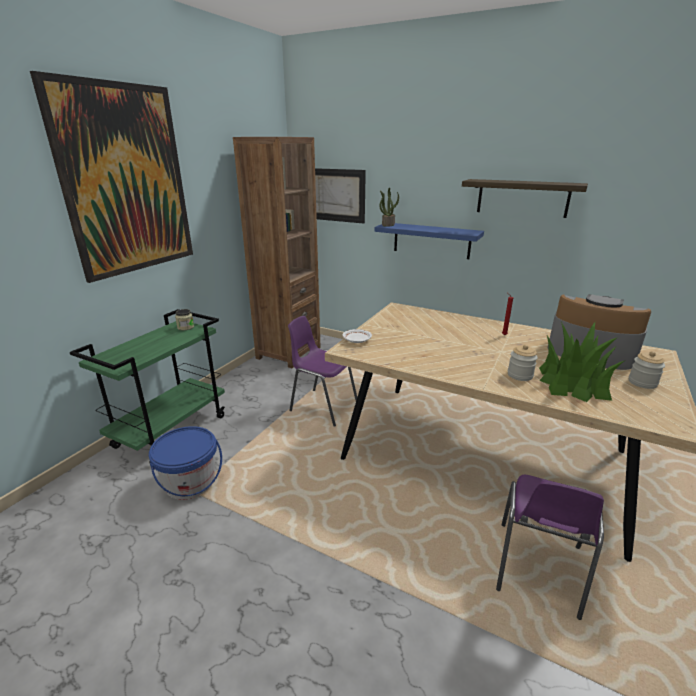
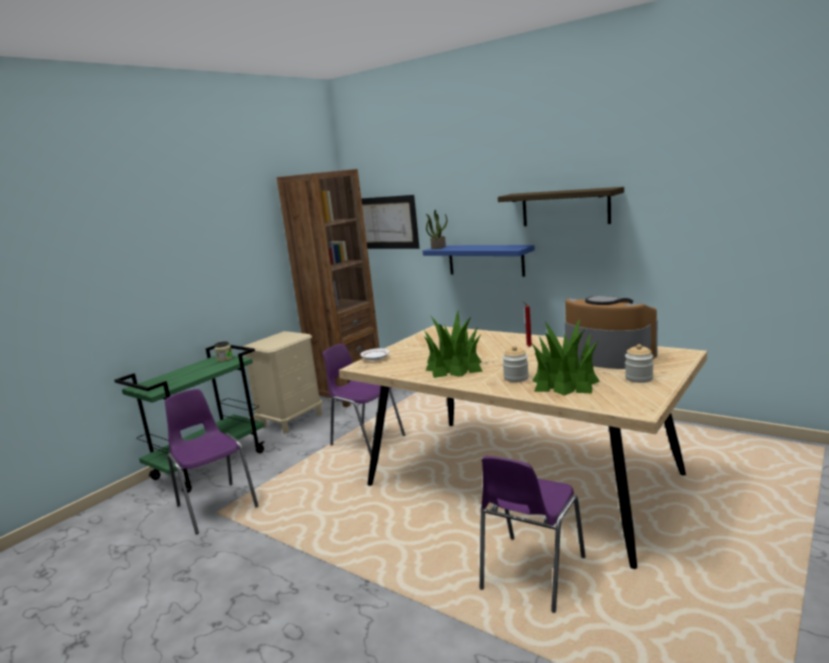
camera: 10 degrees right, 10 degrees down
(126, 181) = (171, 226): picture -> none
(190, 482) = (216, 506): blue bucket -> purple chair
(243, 380) = (292, 420): none -> beige nightstand
(445, 355) = (454, 366): none -> potted plant

